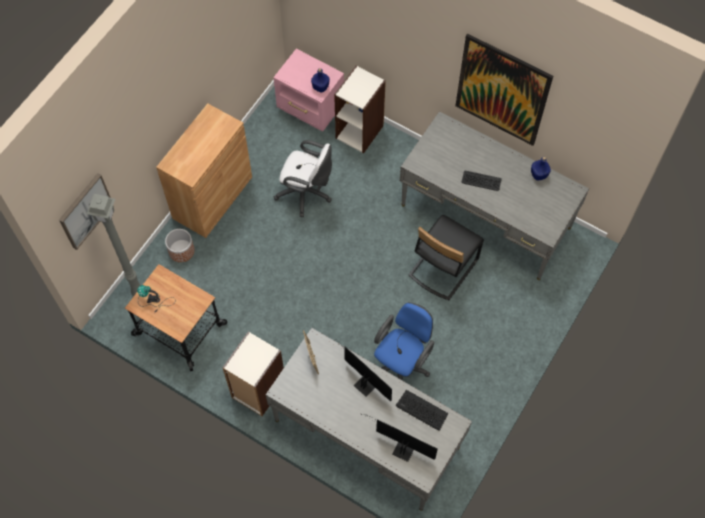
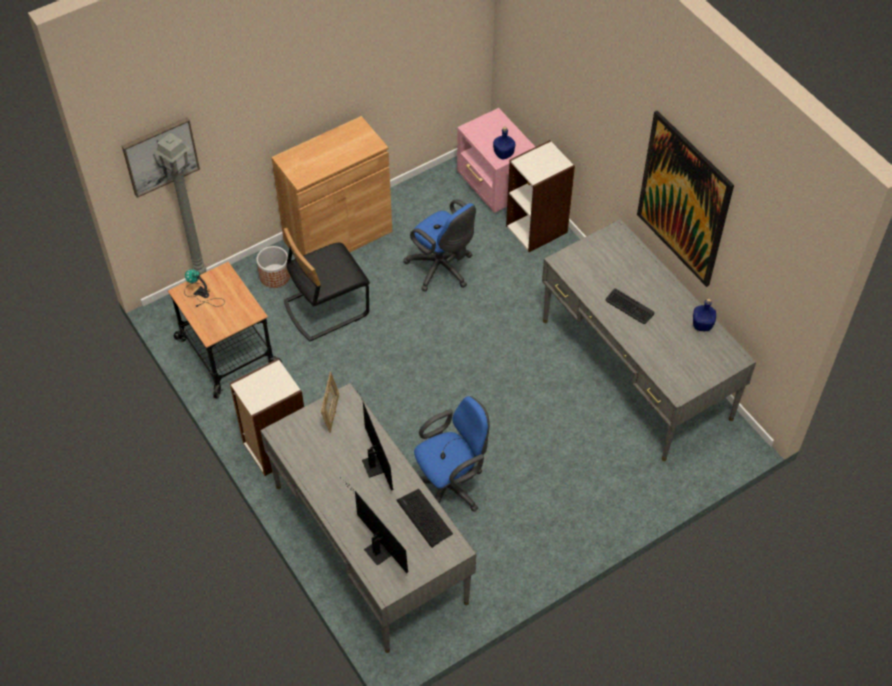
camera: 25 degrees right, 10 degrees down
(306, 193) = (442, 269): white office chair -> blue office chair
(443, 267) = (555, 403): black chair -> black chair (326, 308)

